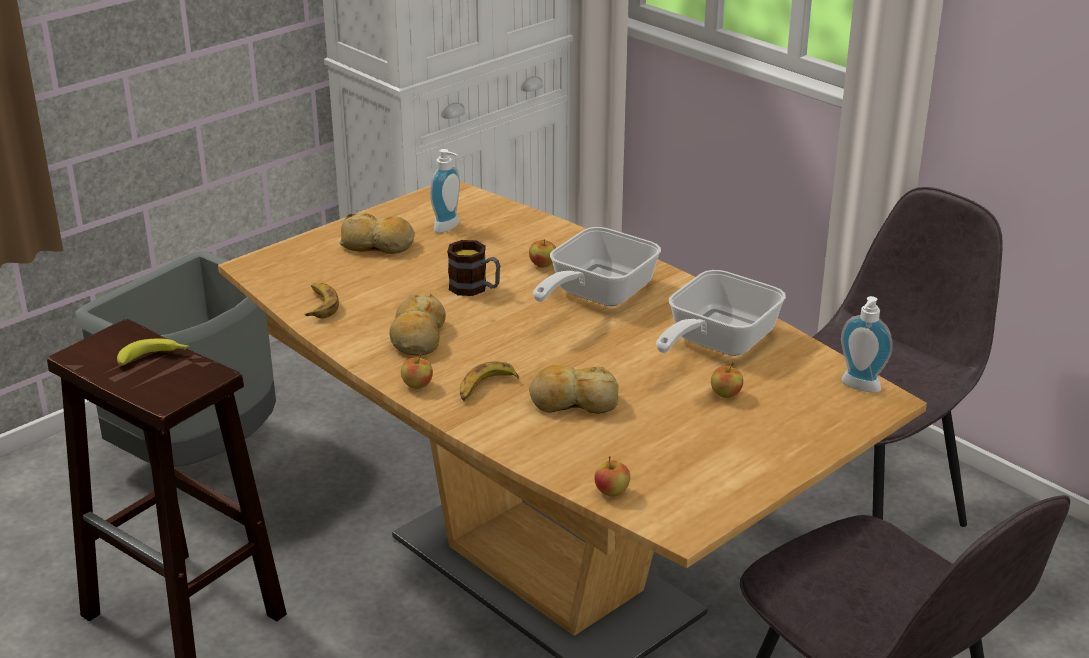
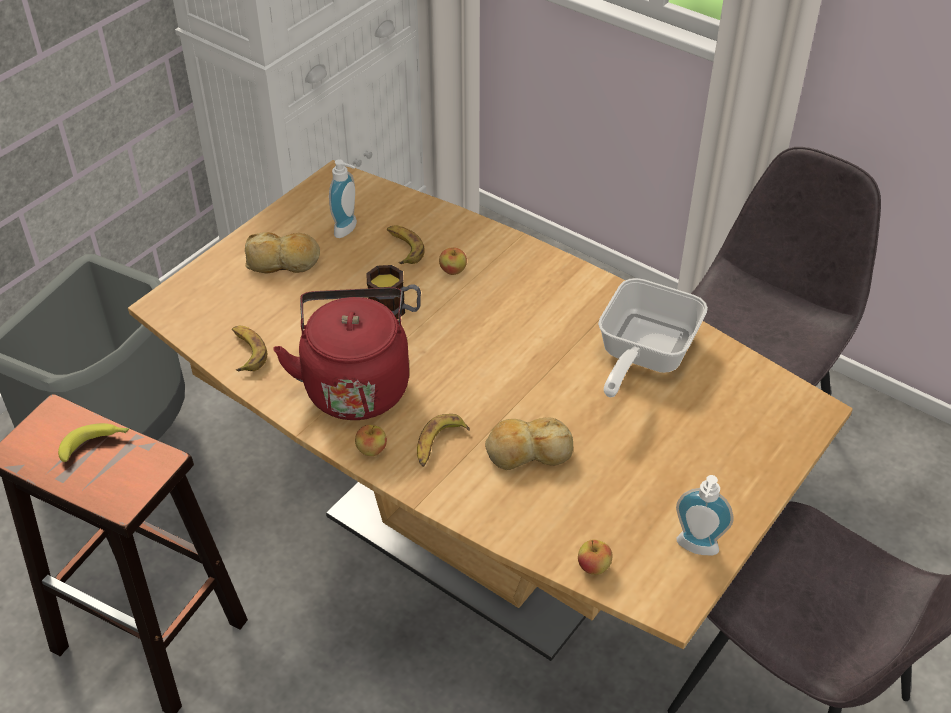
camera: 10 degrees left, 15 degrees up
(418, 337) = (355, 384): bread -> red kettle
(499, 245) = (403, 248): none -> banana
(595, 295) = (513, 305): frying pan -> none
(725, 394) = (668, 423): apple -> none
(859, 387) = (788, 397): soap dispenser -> soap dispenser (696, 549)

